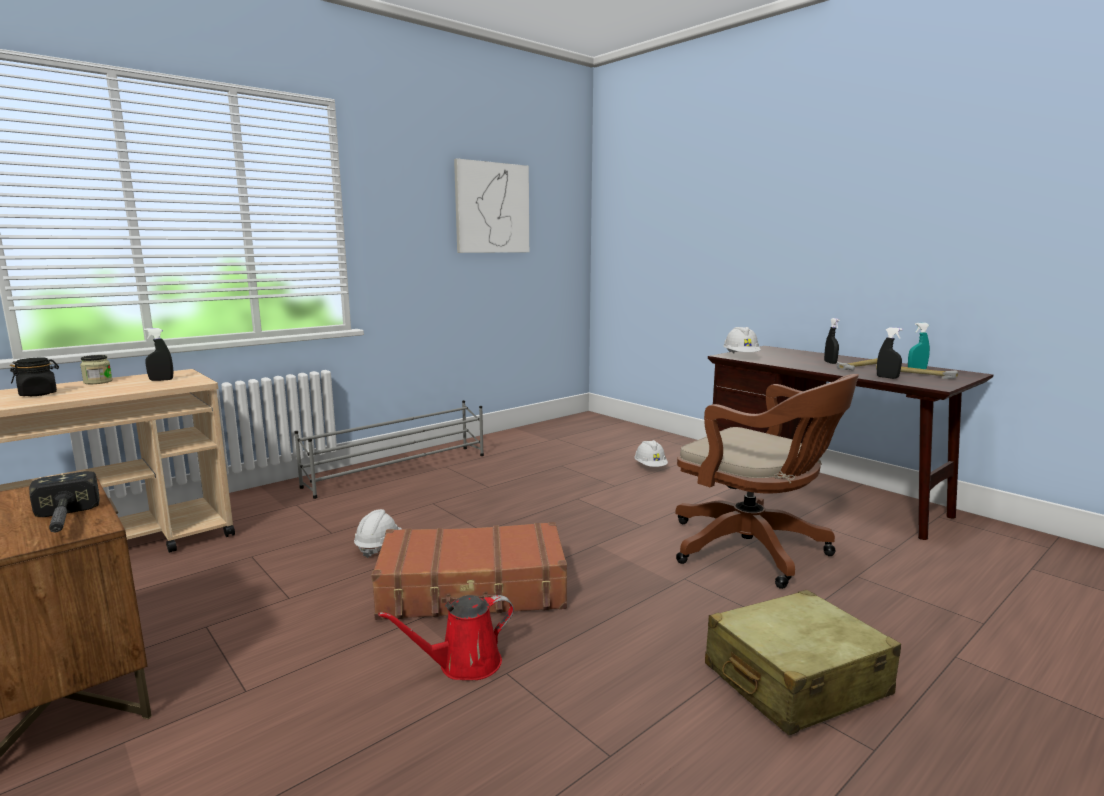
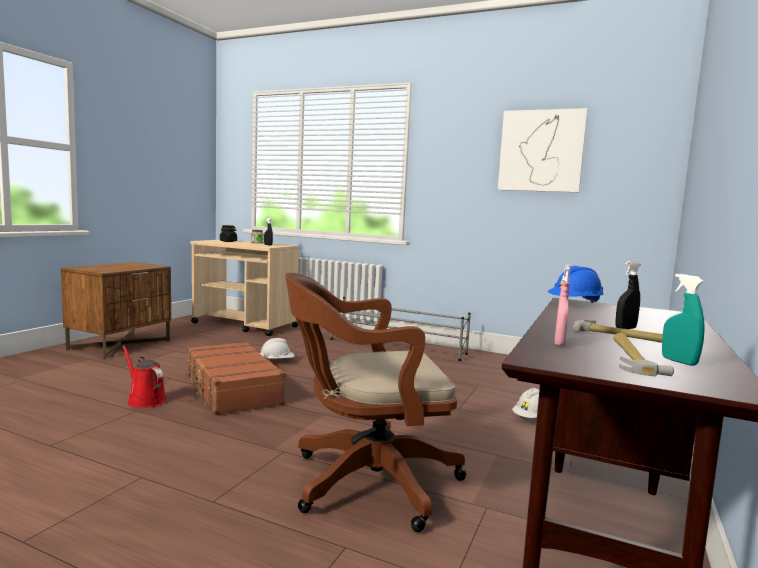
camera: 65 degrees right, 5 degrees down
(64, 524) = (109, 269): hammer -> none
(741, 356) = (575, 304): white hard hat -> blue hard hat
(755, 551) = (365, 481): brown office chair -> brown office chair turned 60 degrees clockwise
(795, 681) = (123, 505): beige suitcase -> none
(887, 377) = (559, 343): black spray bottle -> pink spray bottle

